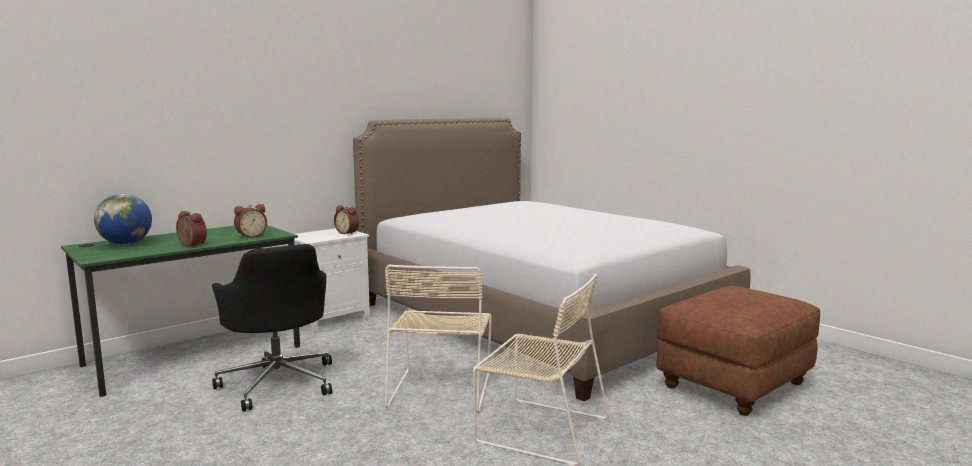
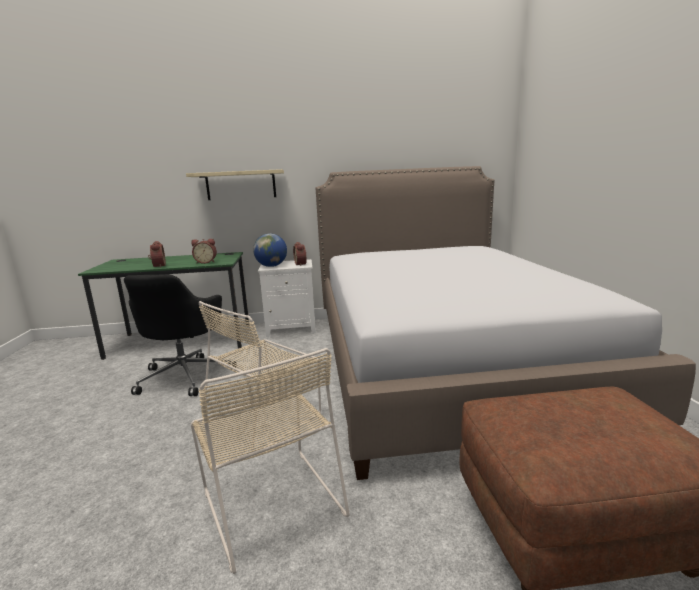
camera: 35 degrees right, 5 degrees up
(126, 244) = (137, 261): globe -> globe (271, 266)
(258, 134) = (241, 185): none -> beige shelf

